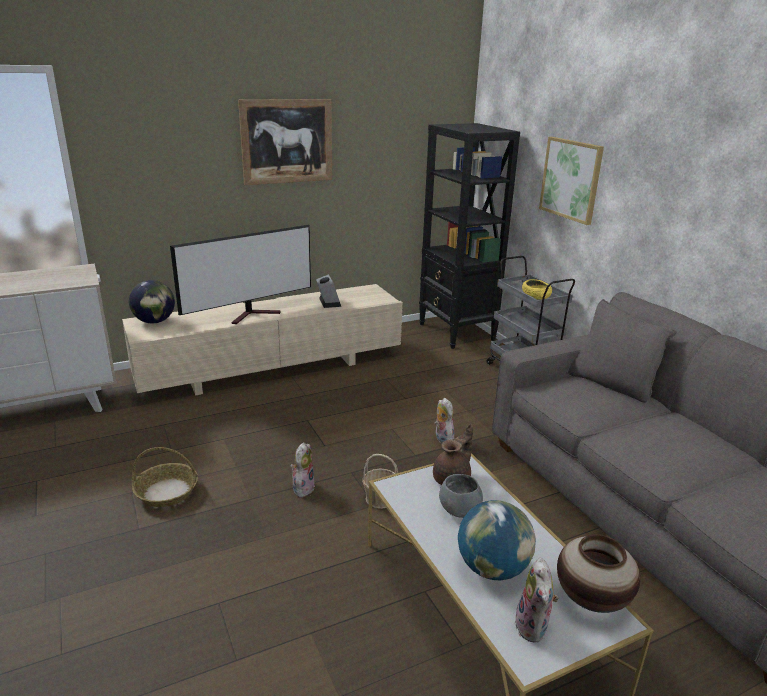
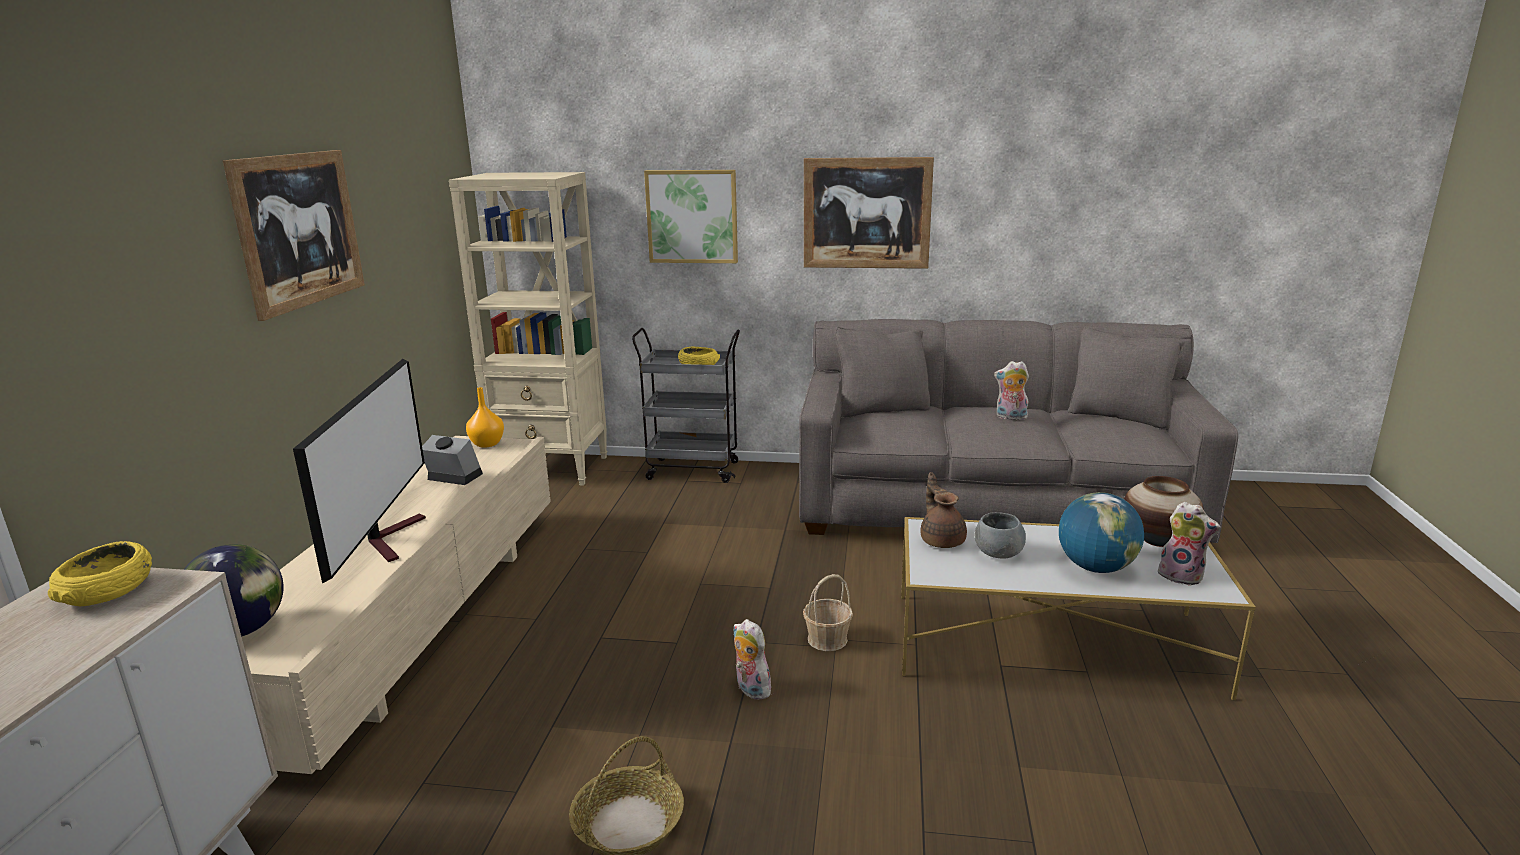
camera: 55 degrees left, 5 degrees down
(74, 275) = (109, 591): none -> yellow bowl
(376, 294) = (487, 443): none -> orange vase
(442, 439) = (759, 560): plush toy -> plush toy (1010, 417)
(456, 332) = (552, 469): black bookcase -> beige bookcase
(688, 207) = (866, 213): none -> picture

